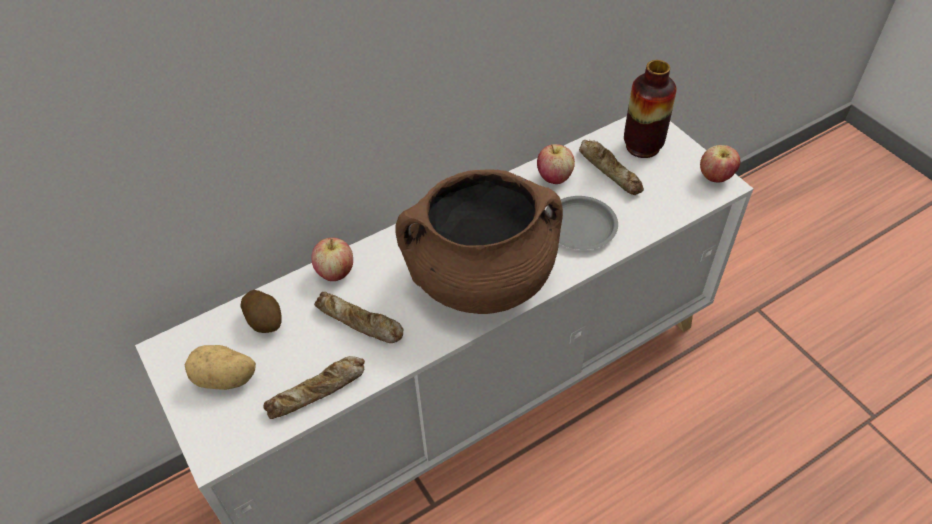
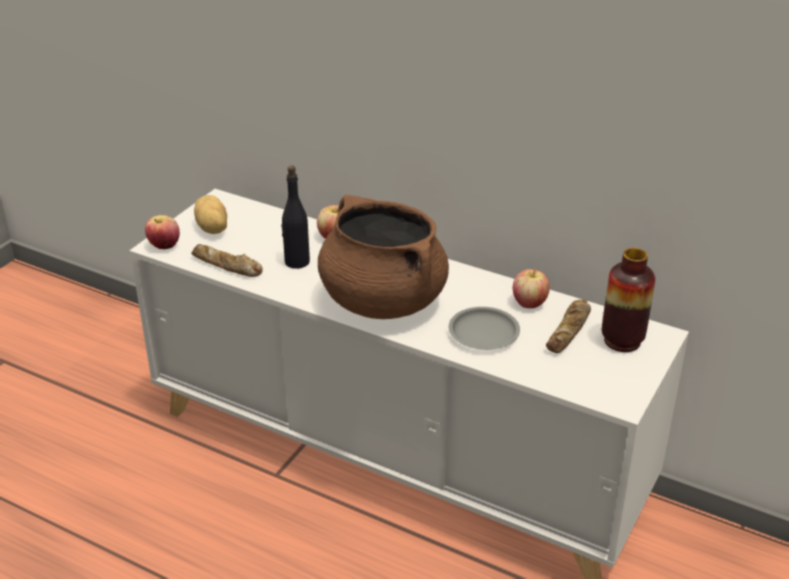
camera: 60 degrees right, 15 degrees down
(265, 320) = (269, 225): potato -> none
(359, 322) = (296, 262): bread -> black bottle
(715, 177) = (627, 395): apple -> apple (164, 246)

